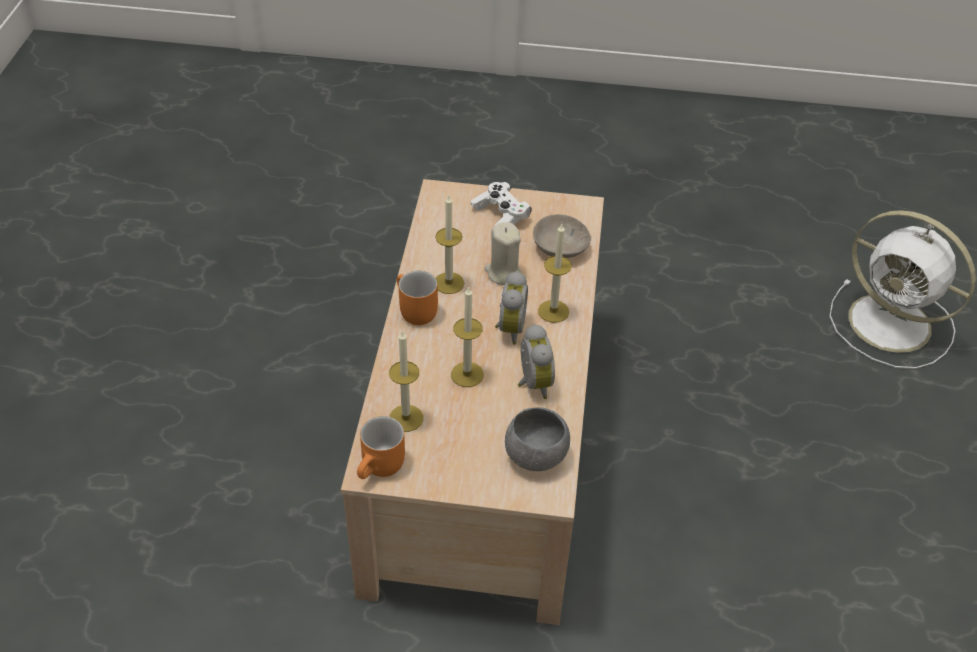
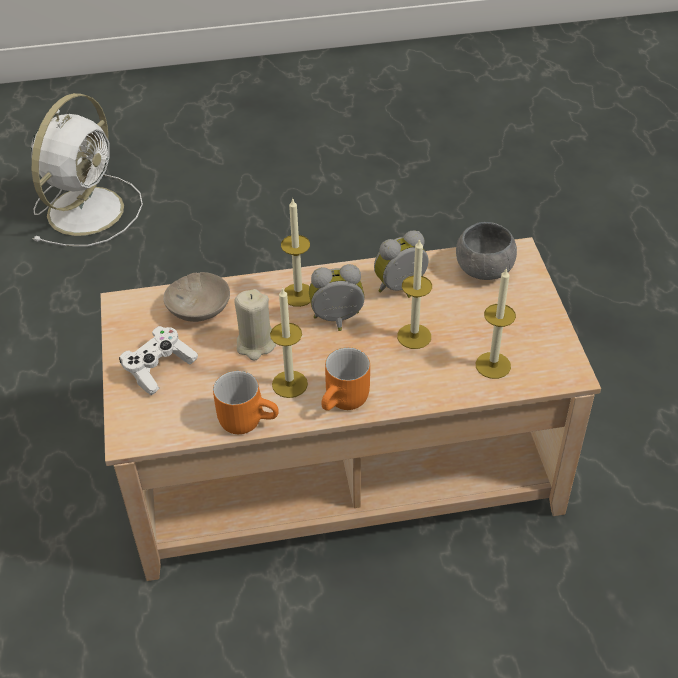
camera: 105 degrees left, 0 degrees up
(382, 468) = (560, 365): orange mug -> orange mug (248, 418)

